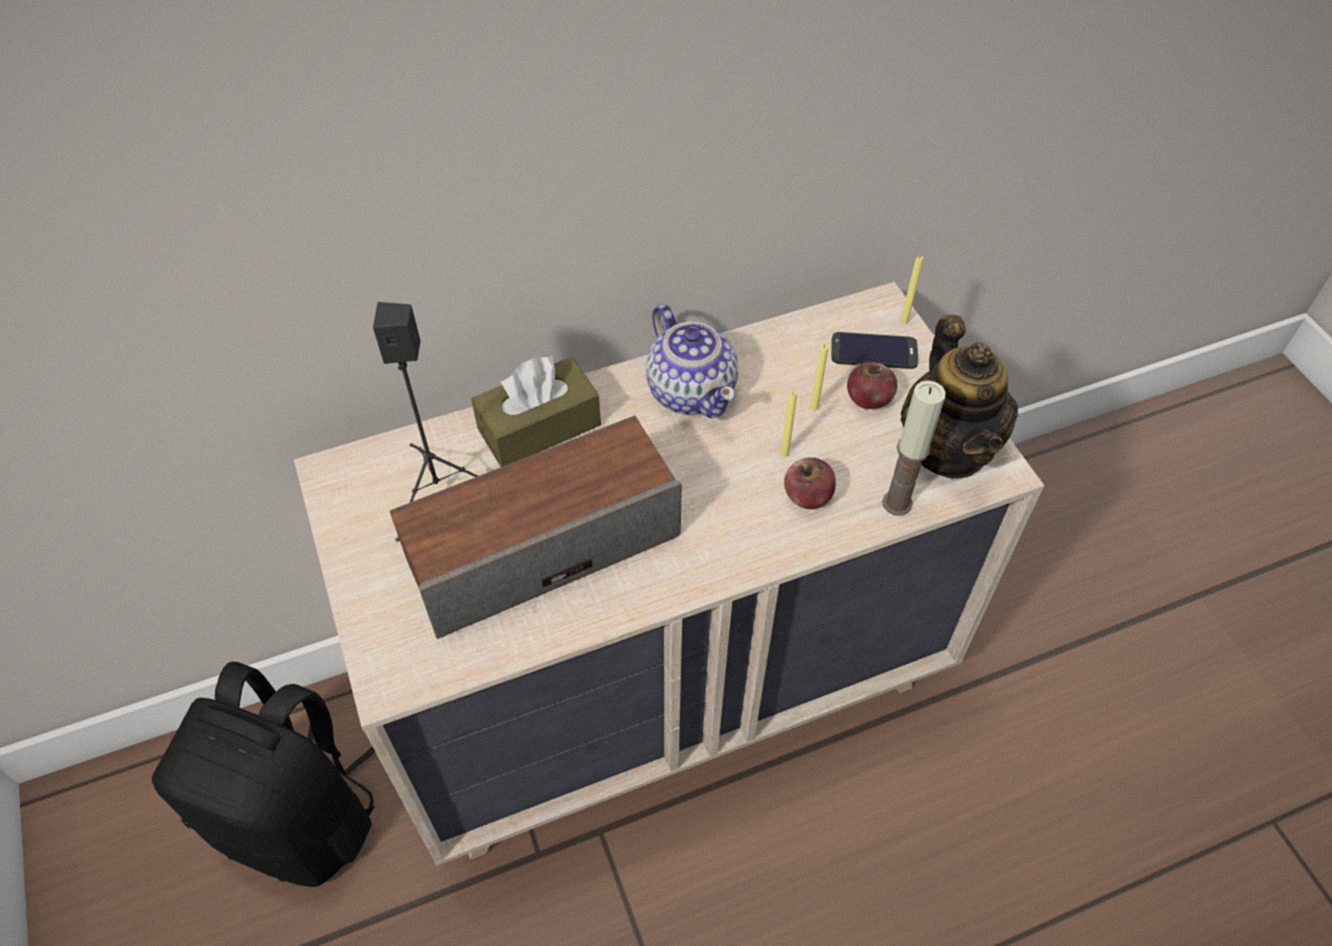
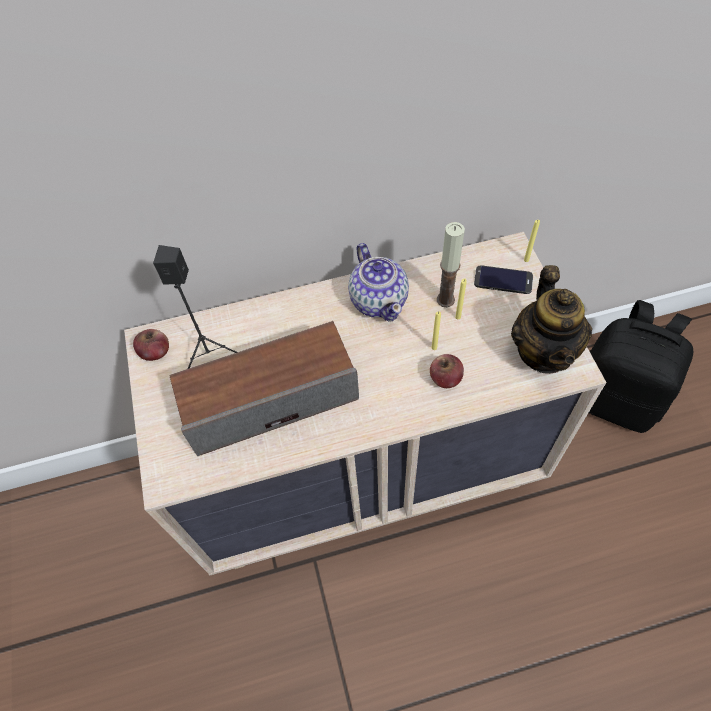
camera: 10 degrees right, 5 degrees up
(300, 817) = (137, 533): black backpack -> black backpack (615, 398)
(539, 427) = (278, 318): brown tissue box -> none
(868, 399) = (495, 313): apple -> apple (155, 352)
(897, 503) = (504, 388): candle -> candle (445, 300)

